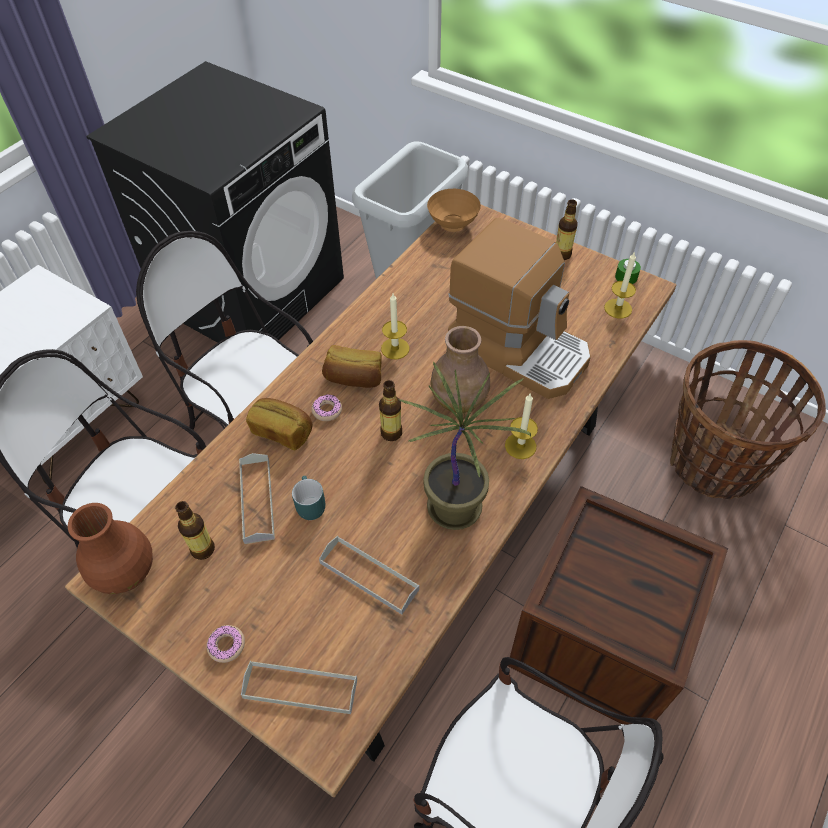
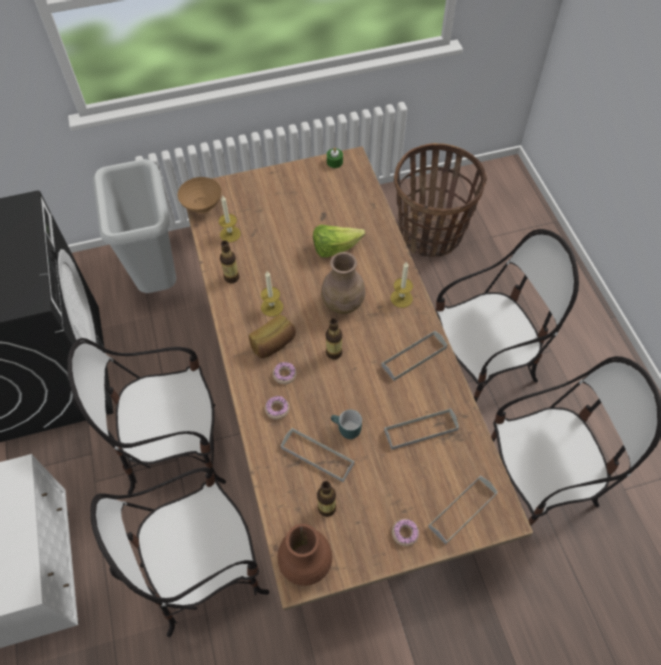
camera: 50 degrees left, 5 degrees up
(282, 431) = (277, 409): bread -> donut
(457, 507) = (414, 357): potted plant -> grey tray
(519, 349) = (335, 248): coffee machine -> lettuce
(562, 254) = (286, 175): bottle -> bottle (231, 277)
(598, 638) = (480, 371): crate -> chair
(618, 308) = (352, 183): candle -> candle (230, 234)

